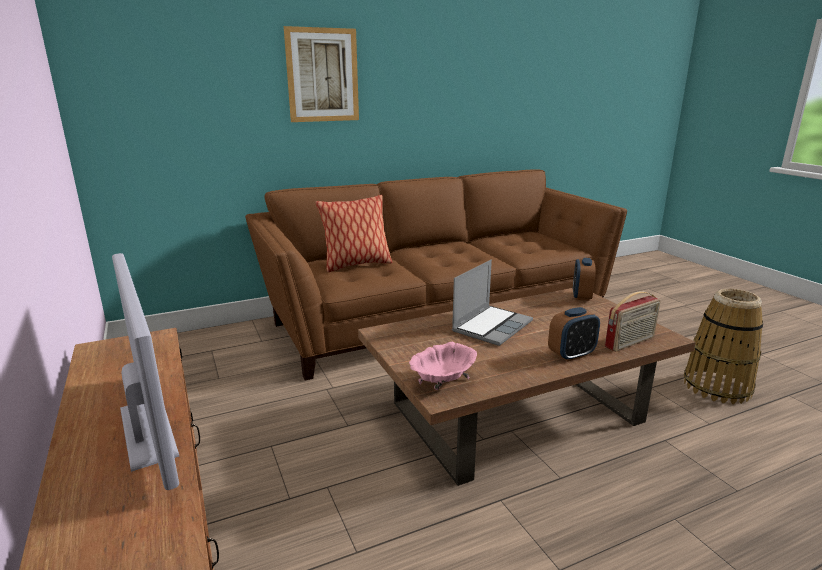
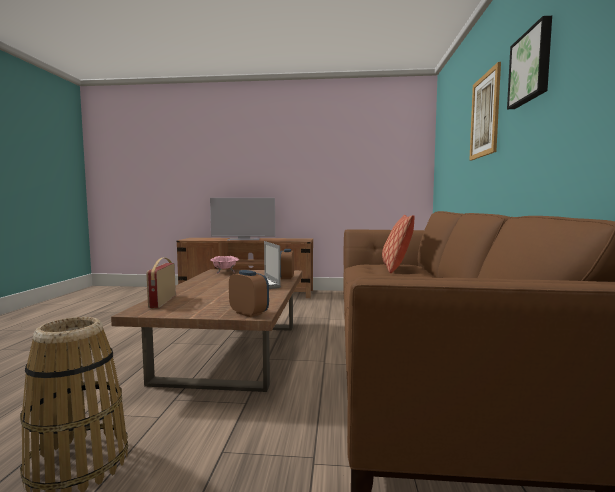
camera: 120 degrees right, 15 degrees down
(412, 59) = (531, 66): none -> picture
(571, 355) = (189, 289): alarm clock -> alarm clock (286, 277)

